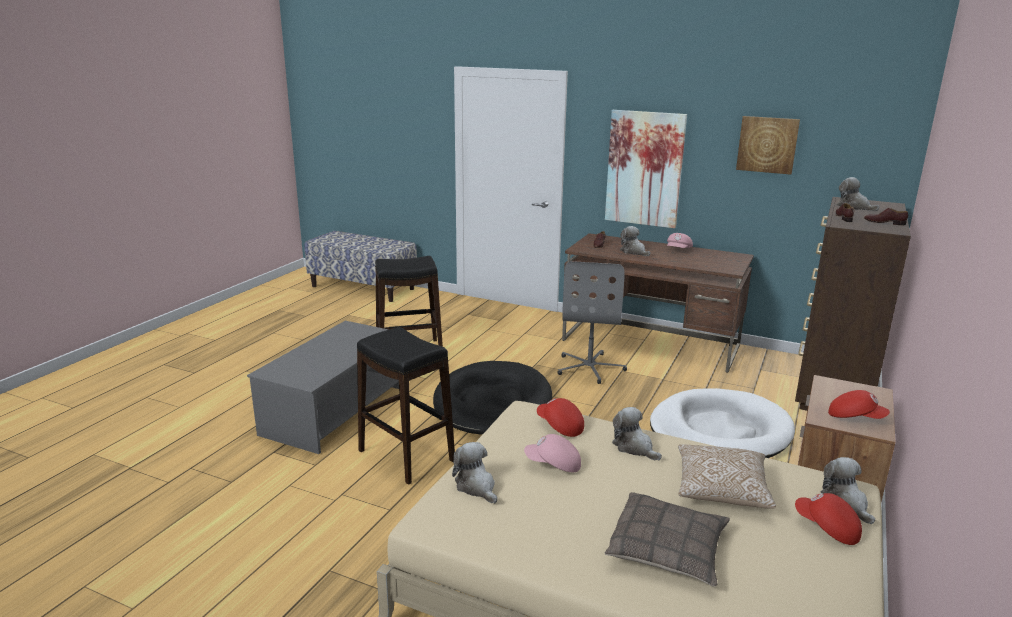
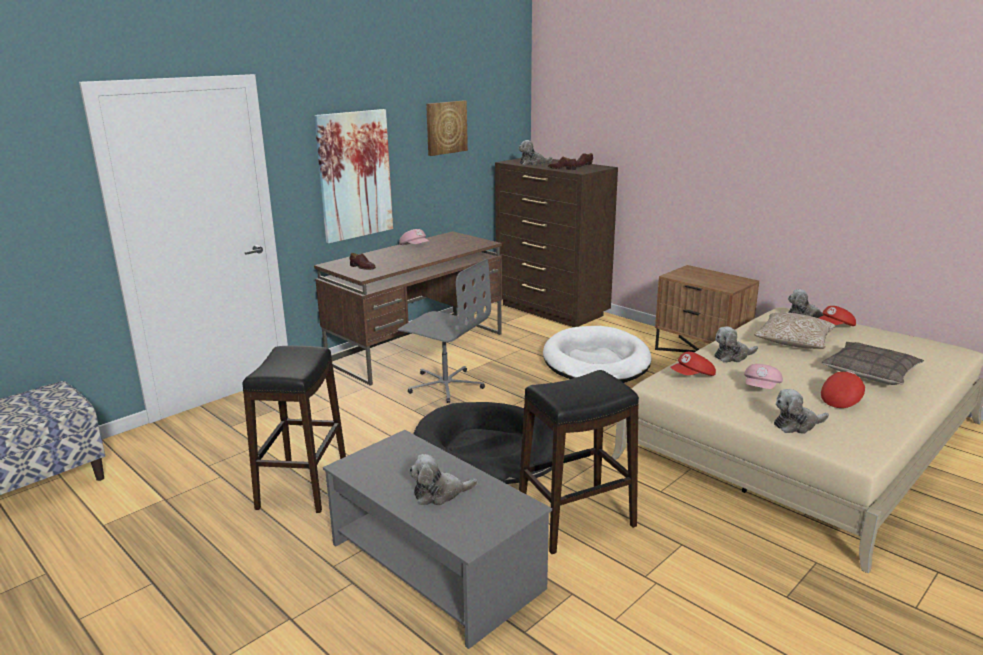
camera: 70 degrees left, 0 degrees up
(634, 252) = (400, 260): plush toy -> plush toy (440, 494)
(855, 417) = (726, 281): red cap -> red cap (842, 399)

